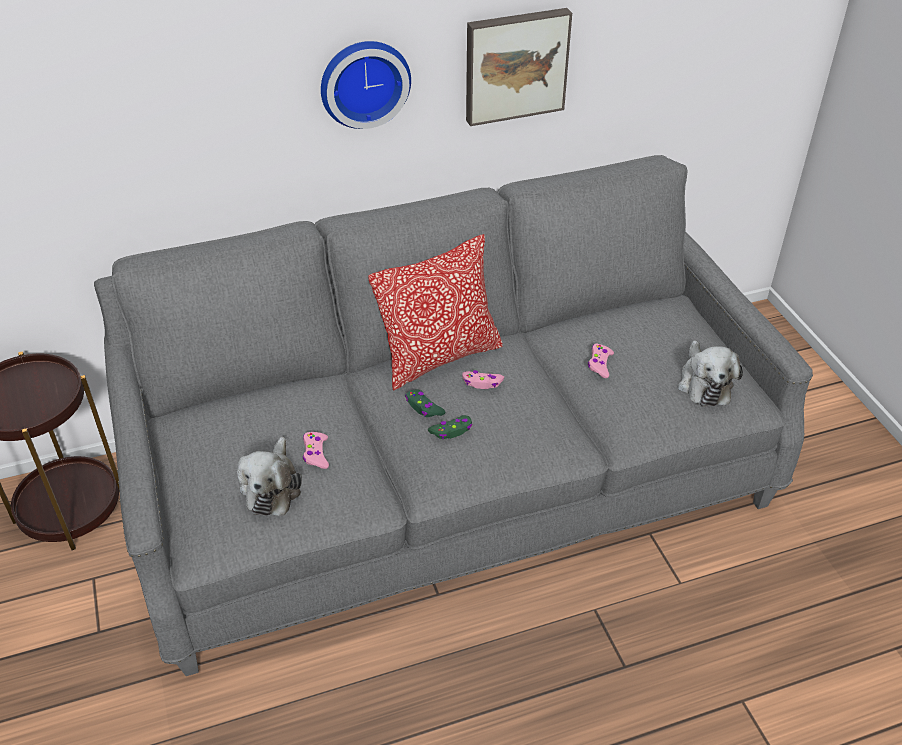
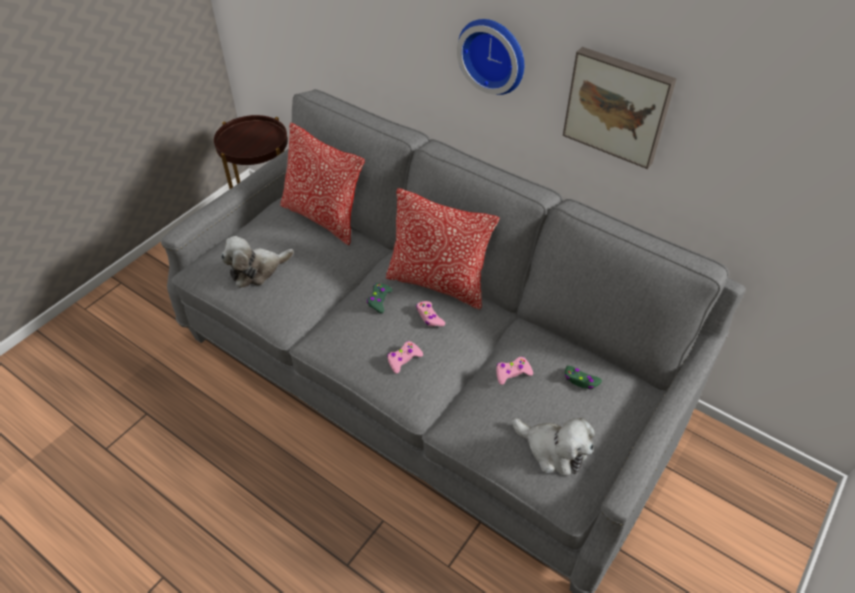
camera: 55 degrees right, 5 degrees up
(244, 396) = (323, 218): none -> pillow
(316, 454) = (298, 273): pink game controller -> pink game controller (403, 359)
(452, 431) = (369, 325): green game controller -> green game controller (581, 380)
(704, 383) = (553, 450): plush toy -> plush toy turned 105 degrees counterclockwise

